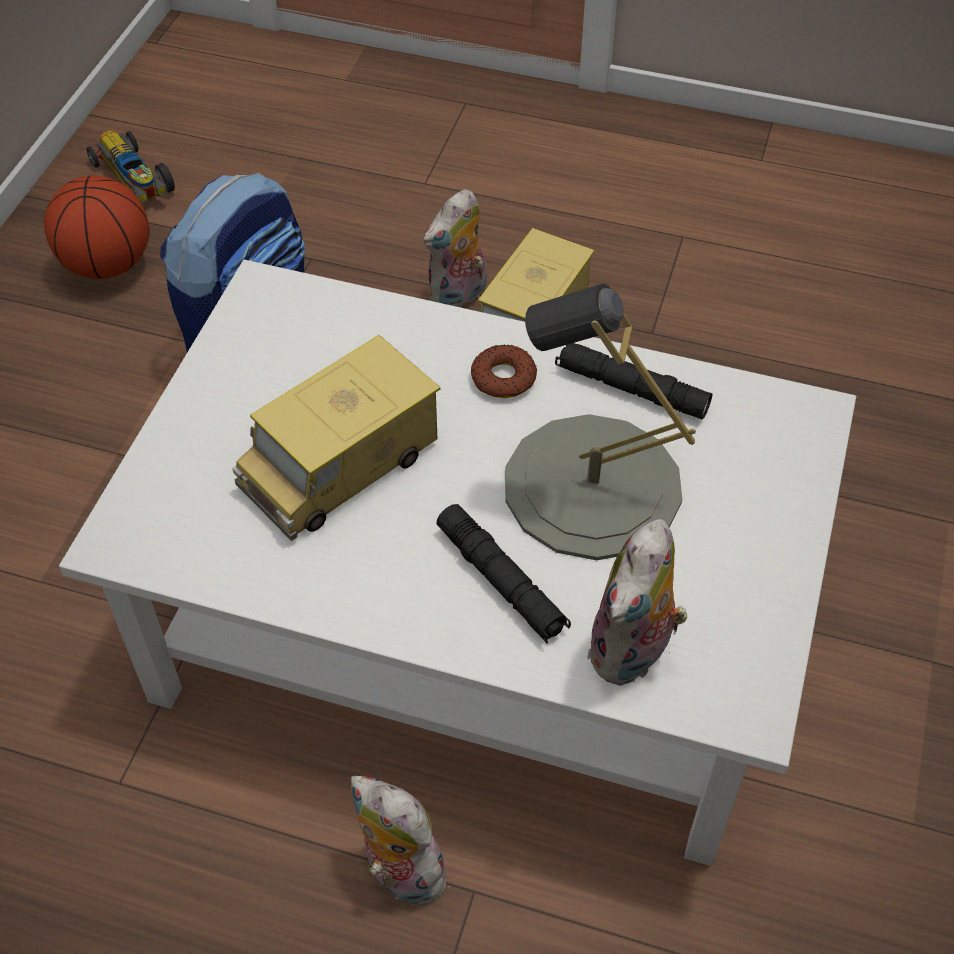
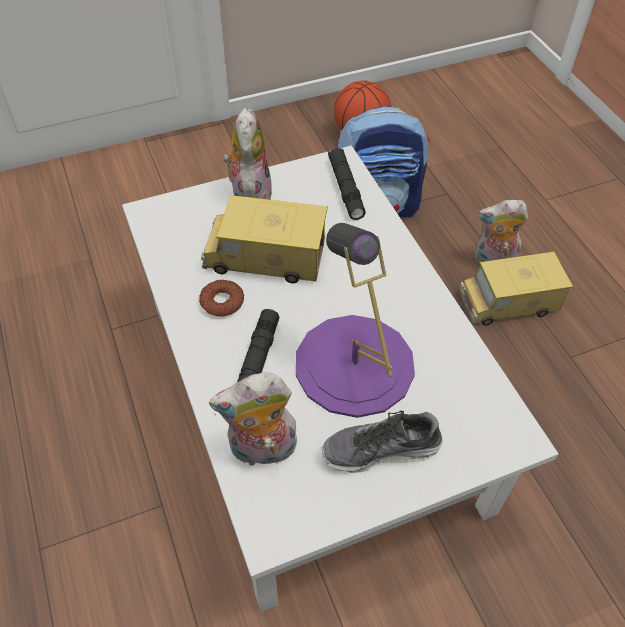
camera: 50 degrees right, 0 degrees up
(133, 182) = (414, 108): toy car -> none
(399, 872) = (148, 466): plush toy -> plush toy (249, 193)
(503, 378) = (386, 283): donut -> donut (222, 302)
(592, 486) = (354, 364): grey table lamp -> purple table lamp
(631, 389) = (438, 340): black flashlight -> black flashlight (345, 188)
(728, 538) = (381, 450): none -> shoe

